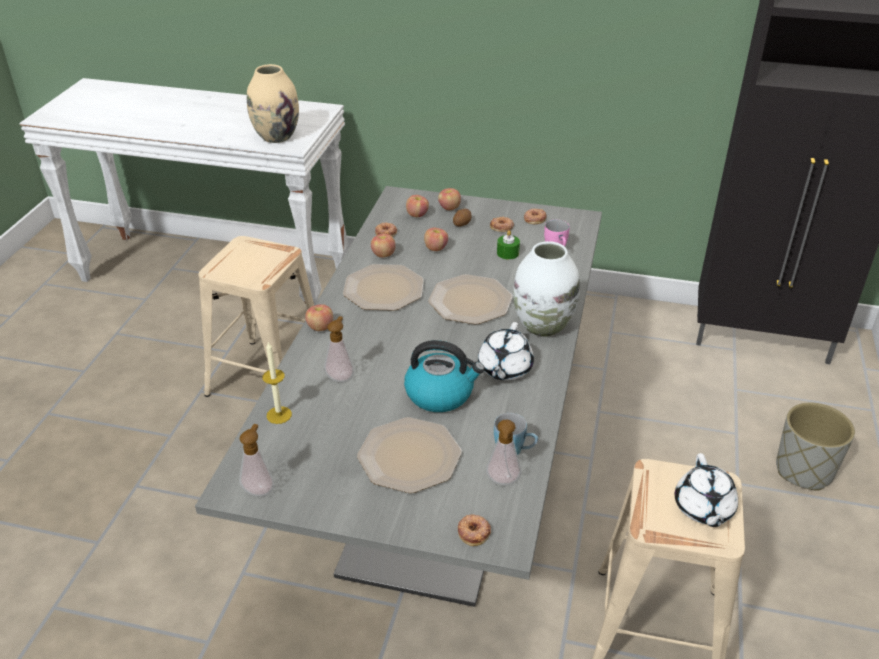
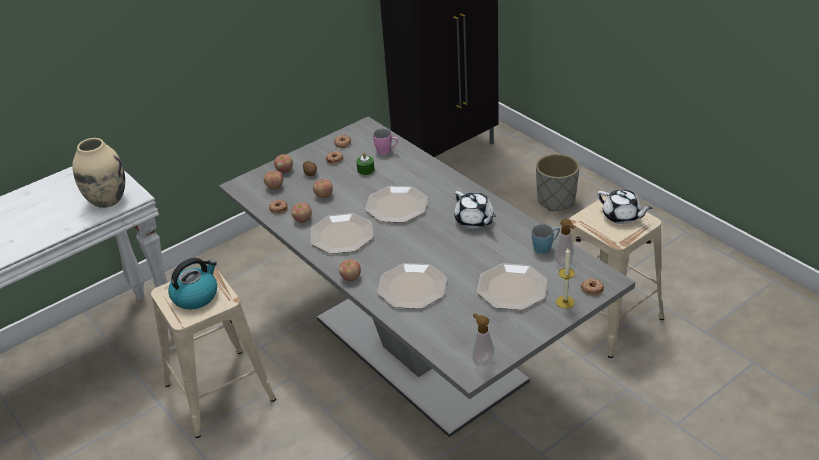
camera: 50 degrees left, 0 degrees up
(279, 415) = (421, 327): candle -> candle (565, 302)
(340, 377) = (412, 288): soap dispenser -> plate
(440, 394) = (470, 254): kettle -> kettle (196, 296)
(542, 326) = (452, 190): white vase -> none

